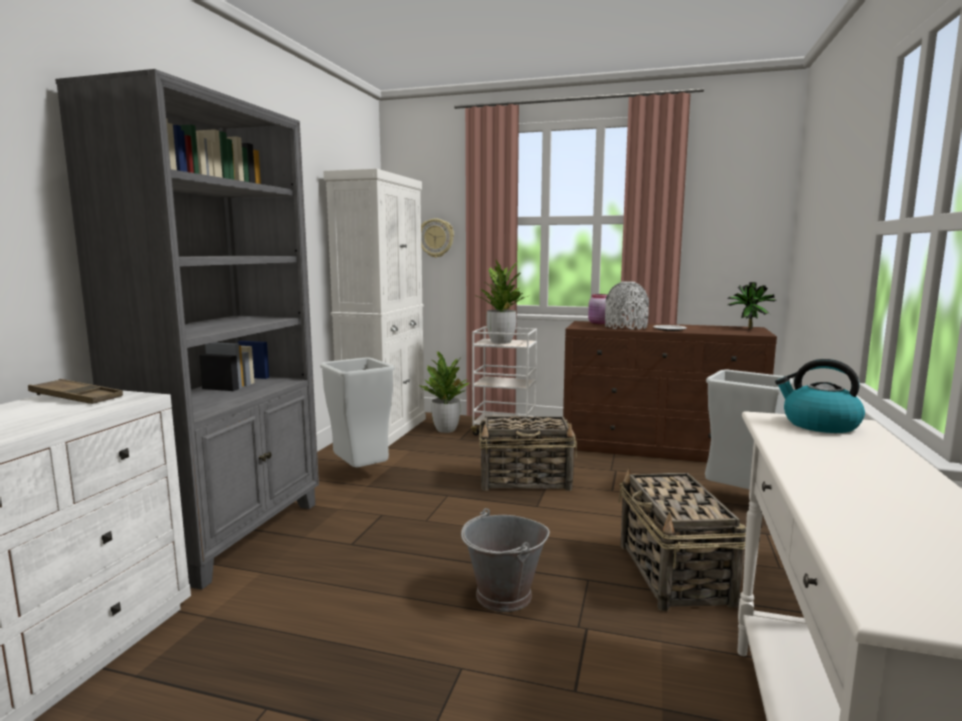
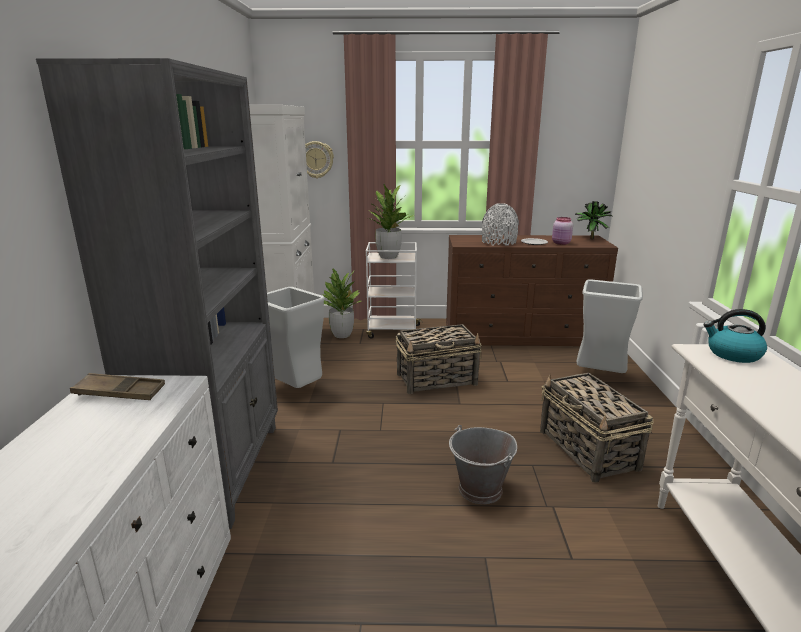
camera: 15 degrees left, 10 degrees up
(598, 323) = (472, 237): pink jar -> pink jar (561, 243)

